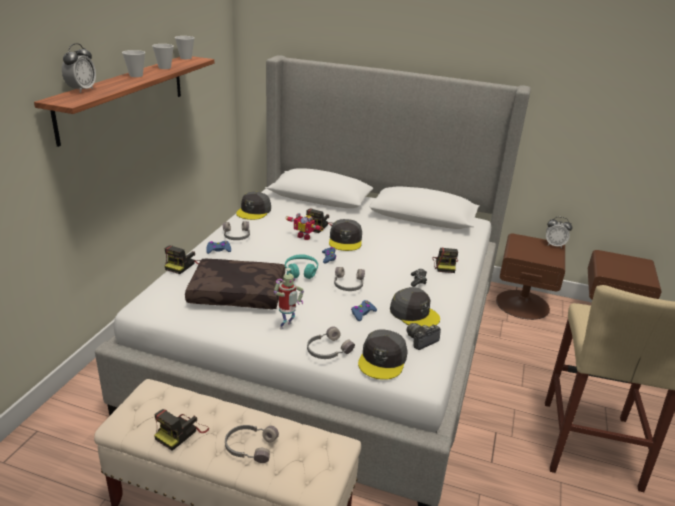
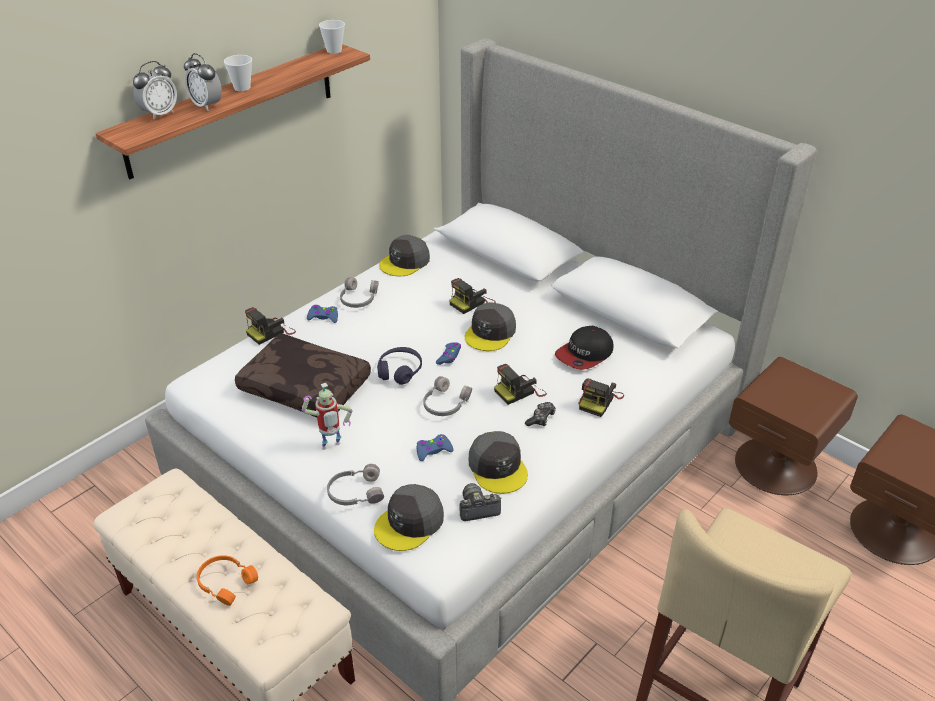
camera: 25 degrees right, 10 degrees up
(164, 67) = (290, 72): cup -> none
(181, 432) = (170, 544): camera -> camera (519, 391)
(250, 447) = (226, 582): grey headphones -> orange headphones
(301, 271) = (399, 371): turquoise headphones -> purple headphones
(305, 236) = (442, 315): toy robot -> none
(415, 242) = (584, 354): none -> cap
(554, 245) = (835, 392): alarm clock -> alarm clock (207, 106)

